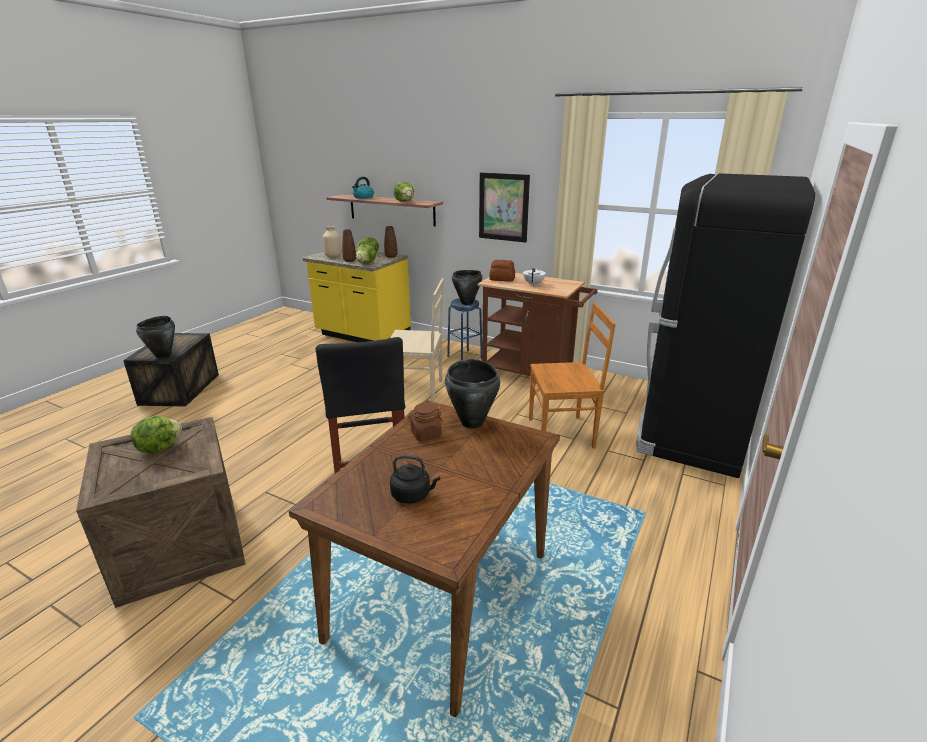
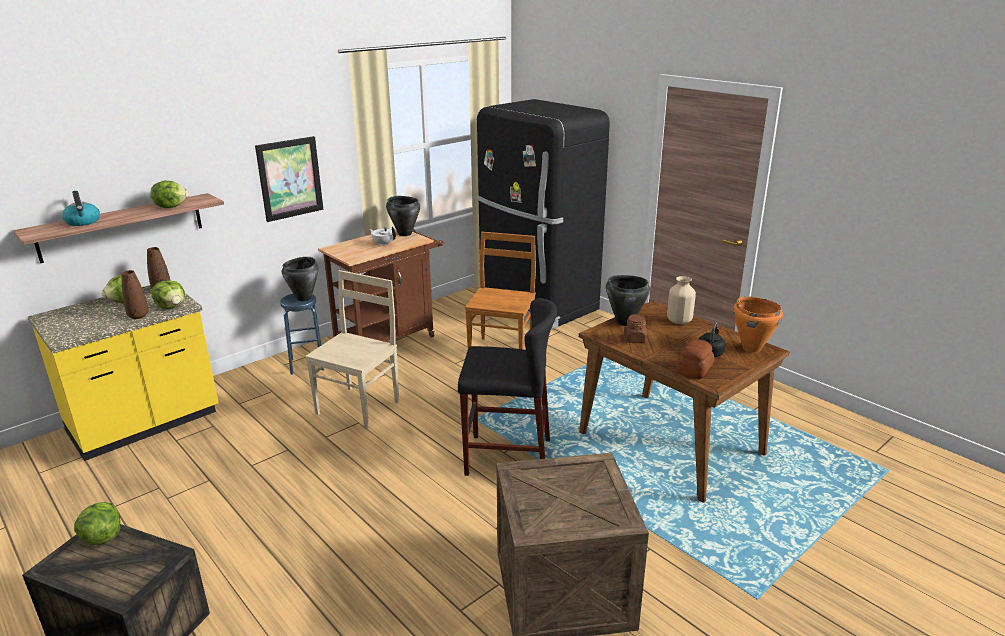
camera: 70 degrees left, 0 degrees up
(159, 448) = (548, 494): lettuce -> lettuce (102, 537)
(163, 355) = (155, 562): black cooking pot -> black cooking pot (405, 234)
(333, 256) = (89, 325): beige vase -> beige vase (679, 321)
(447, 535) = (751, 348): none -> orange cooking pot
(502, 279) = (351, 252): bread -> bread (695, 370)

